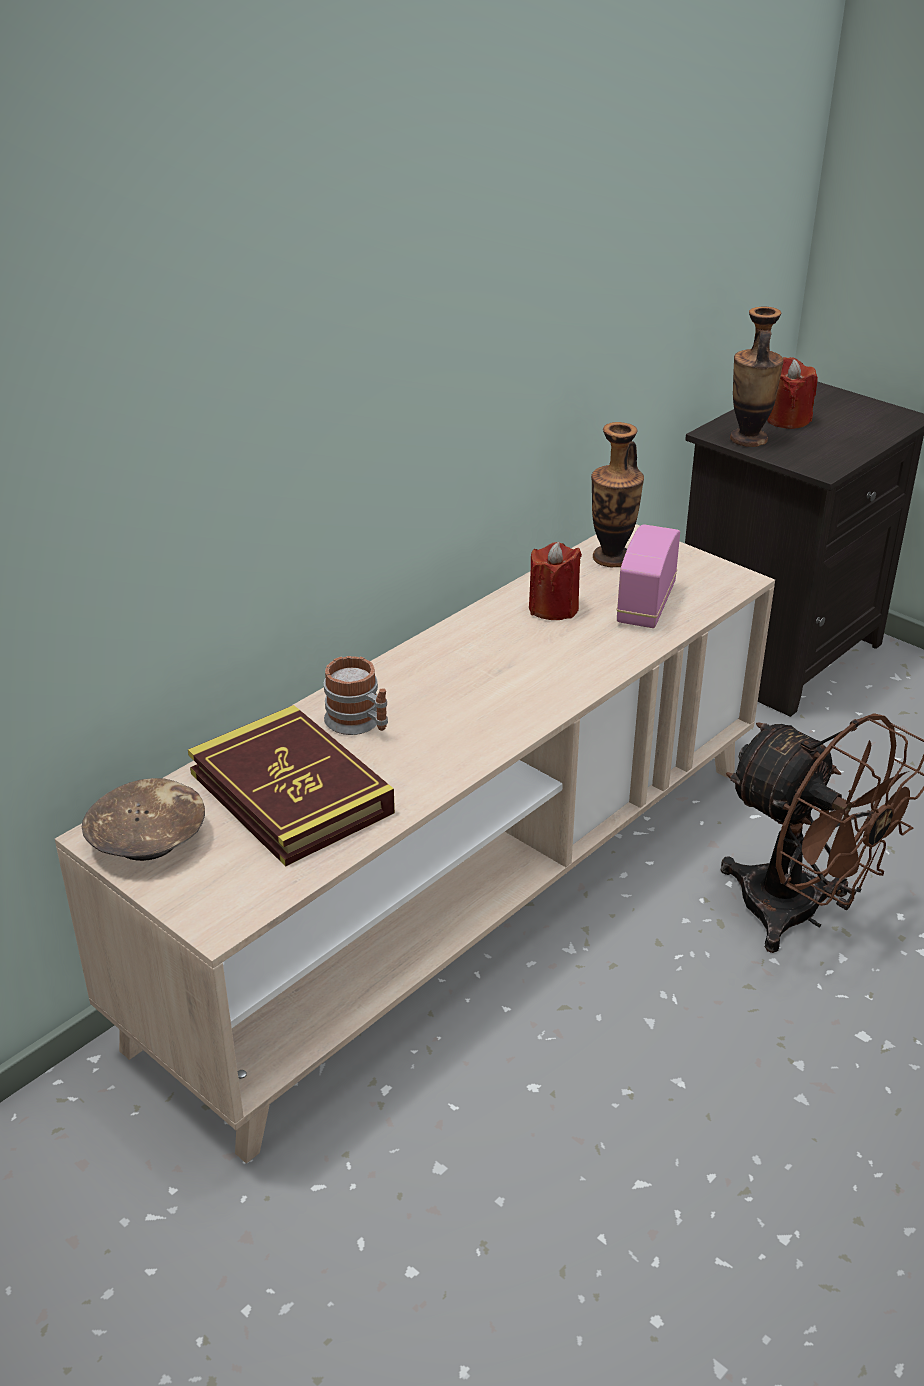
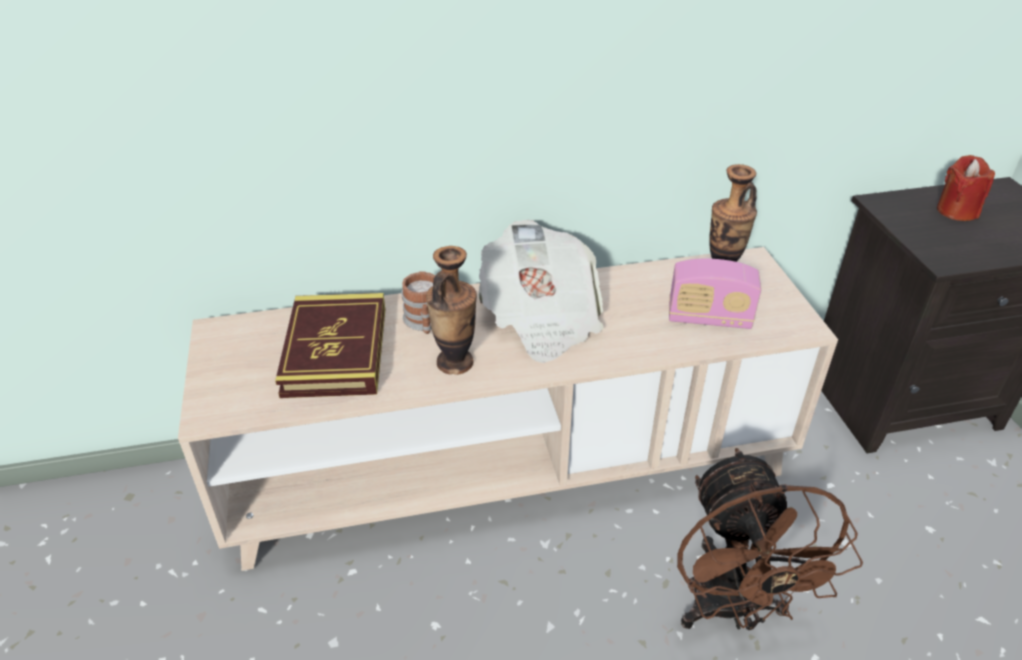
camera: 35 degrees right, 5 degrees up
(149, 839) = (233, 343): brown bowl -> none
(482, 669) = (540, 318): none -> newspaper
(553, 608) = (637, 294): red candle -> none
(645, 604) = (709, 318): radio -> radio turned 135 degrees counterclockwise
(748, 439) = (902, 216): vase -> vase (455, 362)

